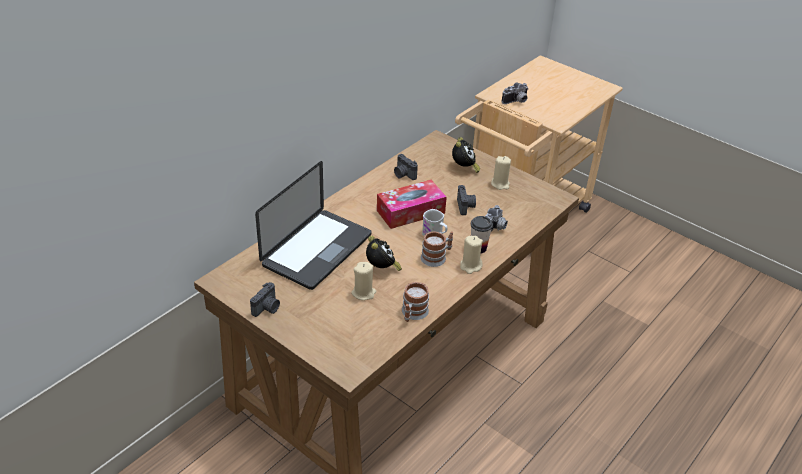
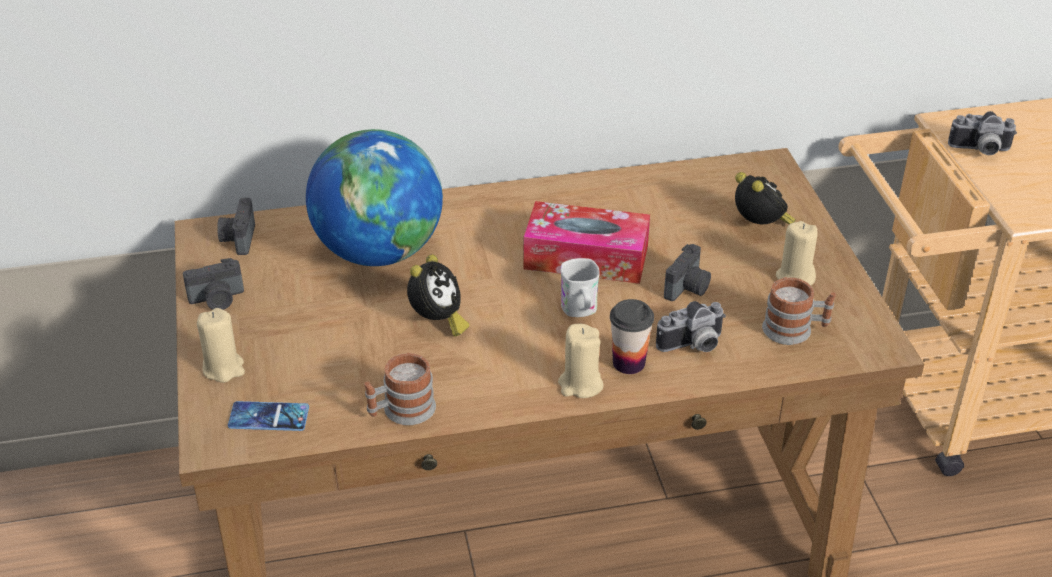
camera: 40 degrees right, 0 degrees up
(317, 250) = (378, 252): laptop -> globe
(359, 346) = (269, 417): none -> phone
(363, 293) = (368, 344): beige candle -> beige candle (223, 368)
(403, 174) = (644, 196): camera -> camera (238, 239)
(437, 257) = (543, 345): mug -> mug (795, 330)
(464, 168) = (760, 227): alarm clock -> alarm clock turned 75 degrees counterclockwise

